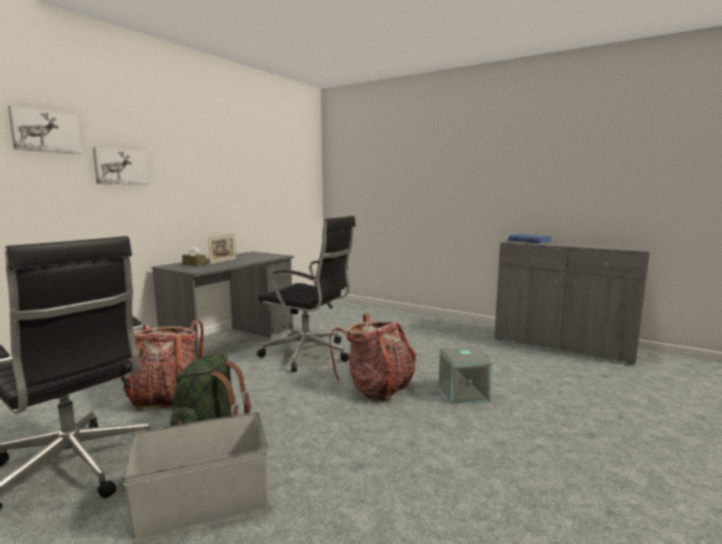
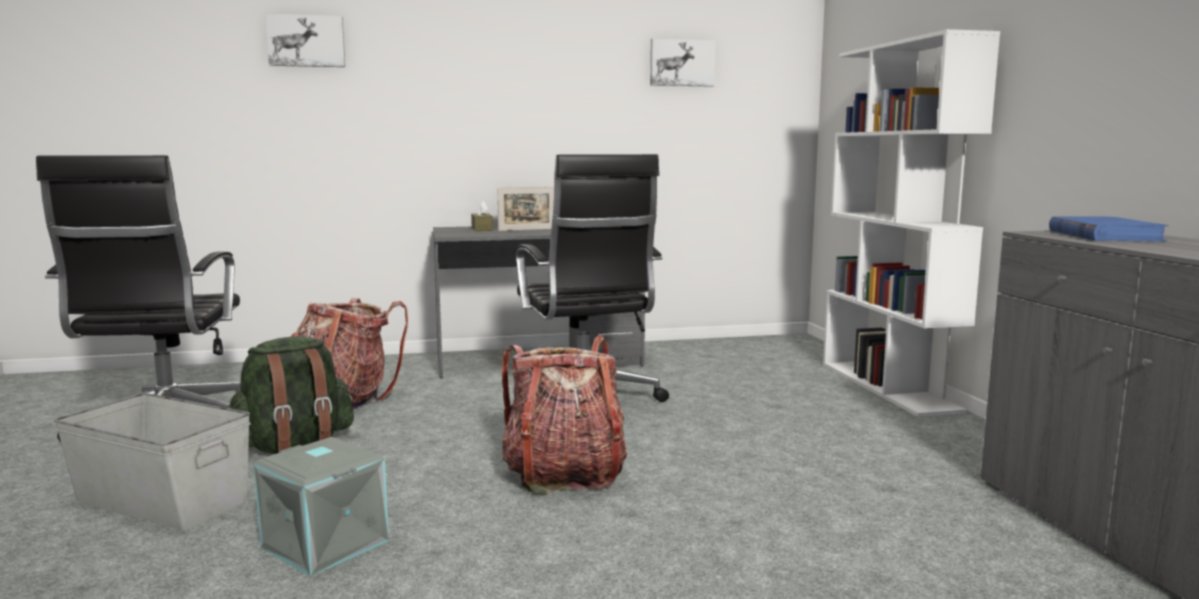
camera: 45 degrees right, 0 degrees up
(120, 167) = (400, 83): picture -> picture (681, 63)
(401, 312) = (889, 387): none -> white bookcase
(463, 393) = (674, 533): grey storage box -> grey storage box (327, 543)

